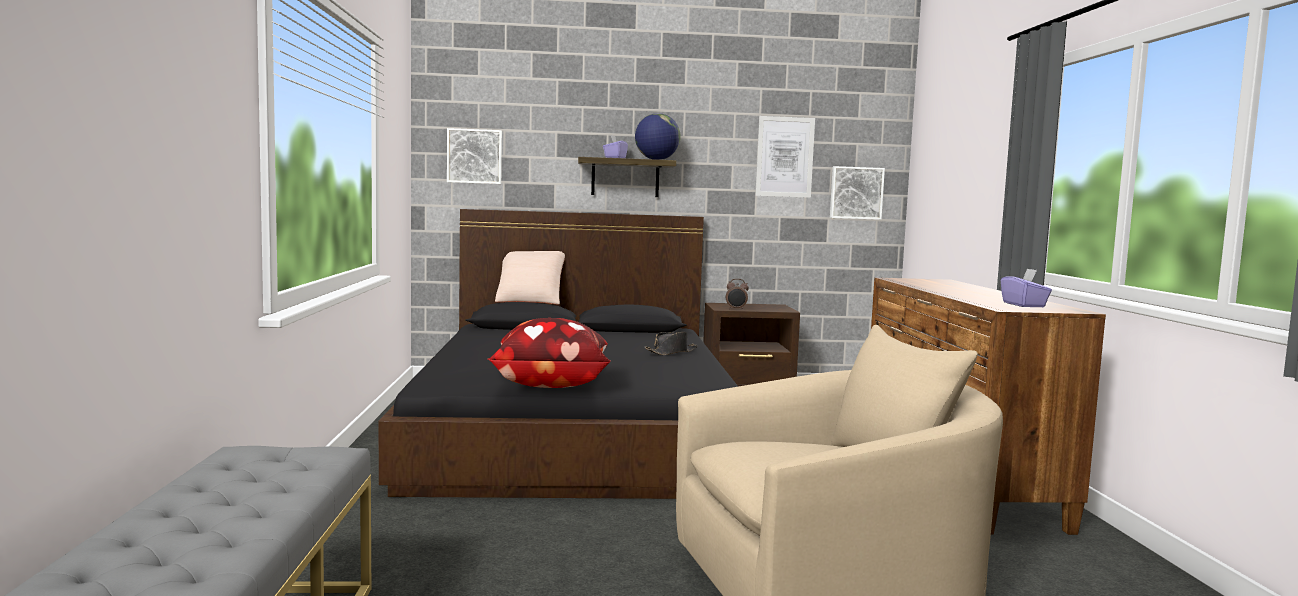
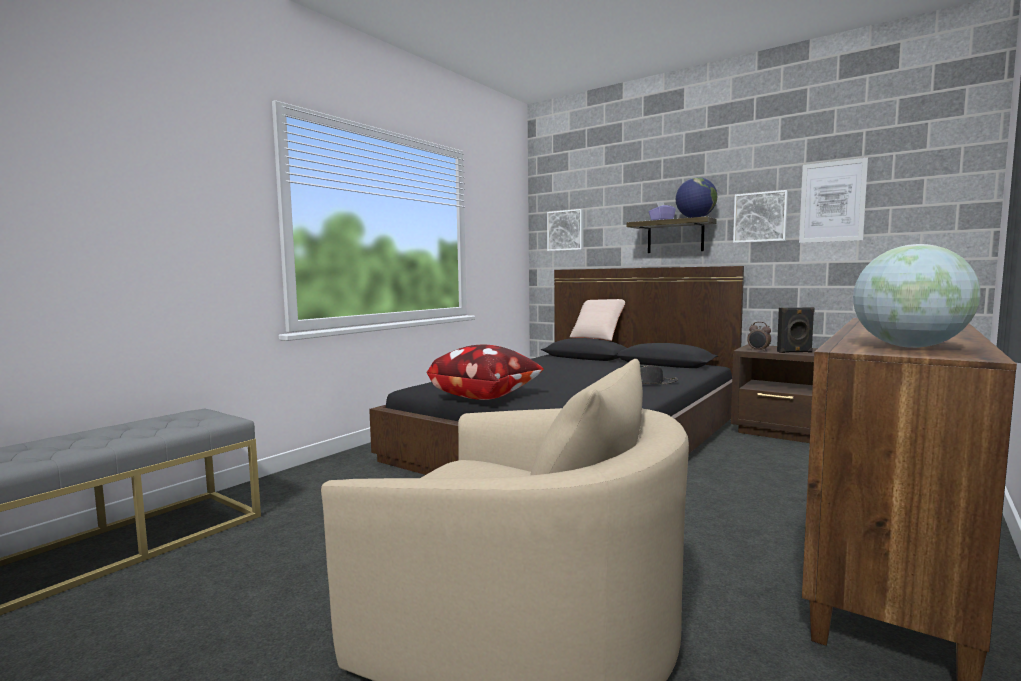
camera: 40 degrees right, 0 degrees up
(768, 309) = (795, 352): none -> black speaker
(856, 193) = (922, 231): picture -> picture (760, 217)
(1024, 305) = (909, 347): purple tissue box -> globe

